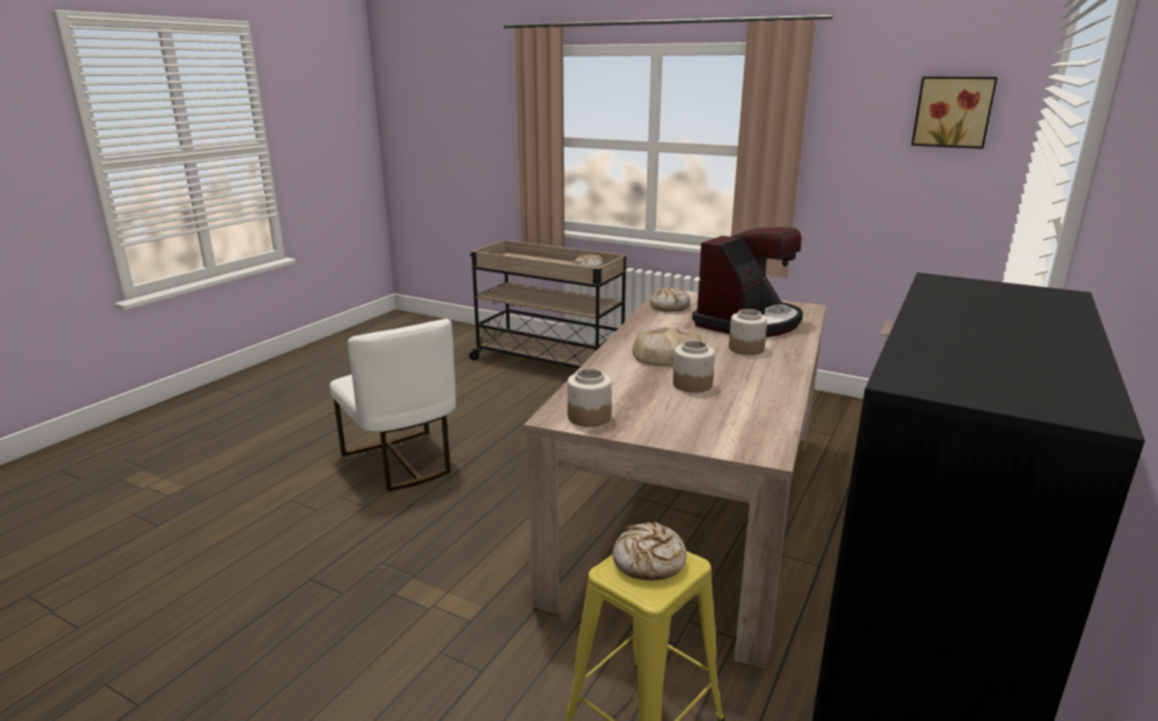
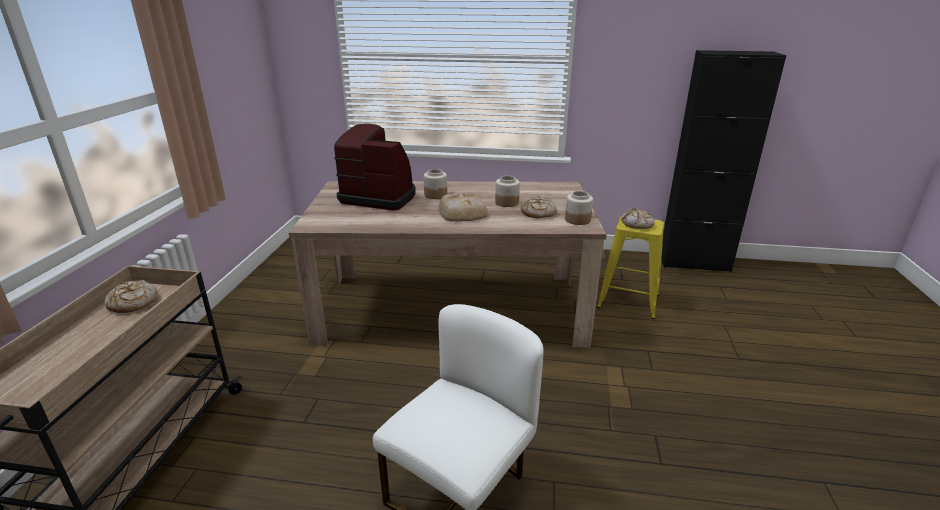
camera: 110 degrees left, 5 degrees up
(670, 307) = (351, 222): bread -> bread (538, 213)
(953, 112) = (238, 36): picture -> none

